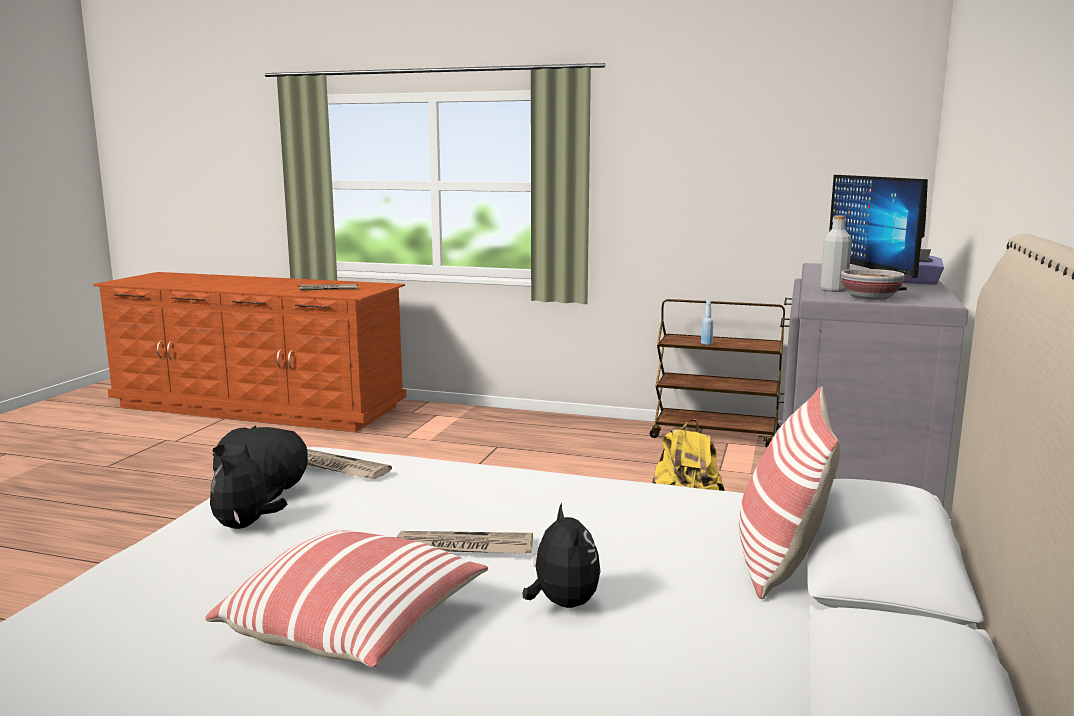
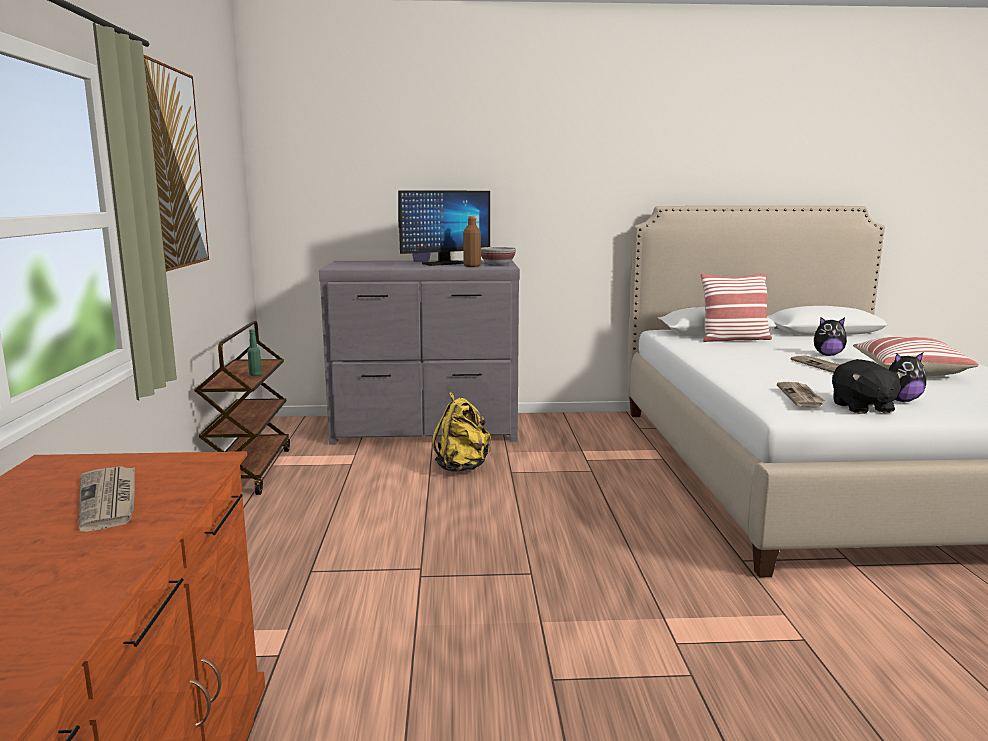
camera: 110 degrees left, 0 degrees up
(562, 603) = (827, 355): plush toy -> plush toy turned 135 degrees counterclockwise
(683, 151) = (172, 168): none -> picture
(706, 344) = (255, 375): blue bottle -> green bottle
(833, 290) = (472, 266): grey bottle -> brown bottle

